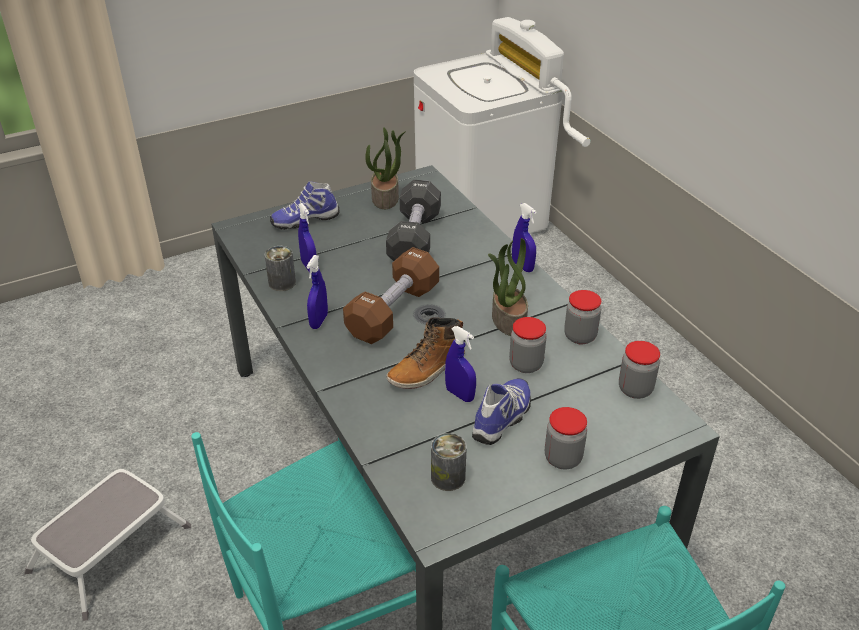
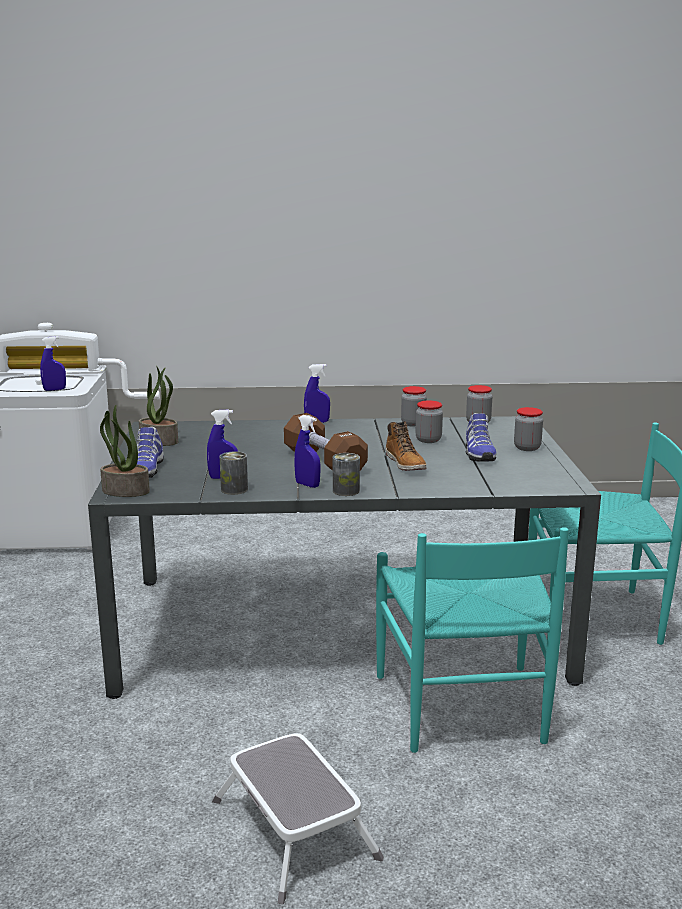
camera: 65 degrees left, 20 degrees down
(414, 238) = (235, 442): black dumbbell -> none
(448, 477) = (523, 476): can -> can (346, 491)
(460, 394) = (443, 460): blue spray bottle -> blue spray bottle (54, 389)
(503, 418) = (478, 454): shoe -> shoe turned 150 degrees counterclockwise
(507, 320) = (374, 436): potted plant -> potted plant (125, 491)

